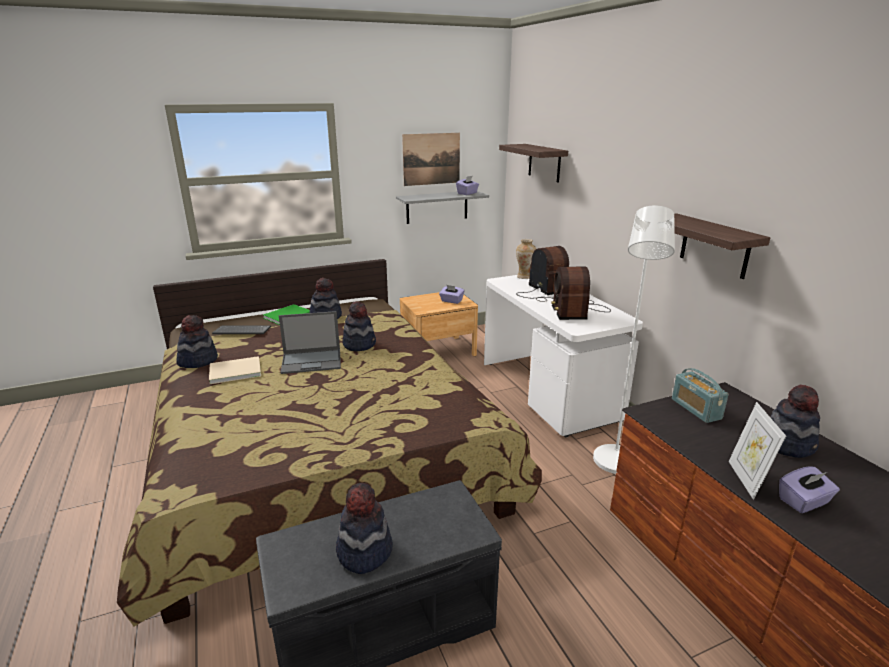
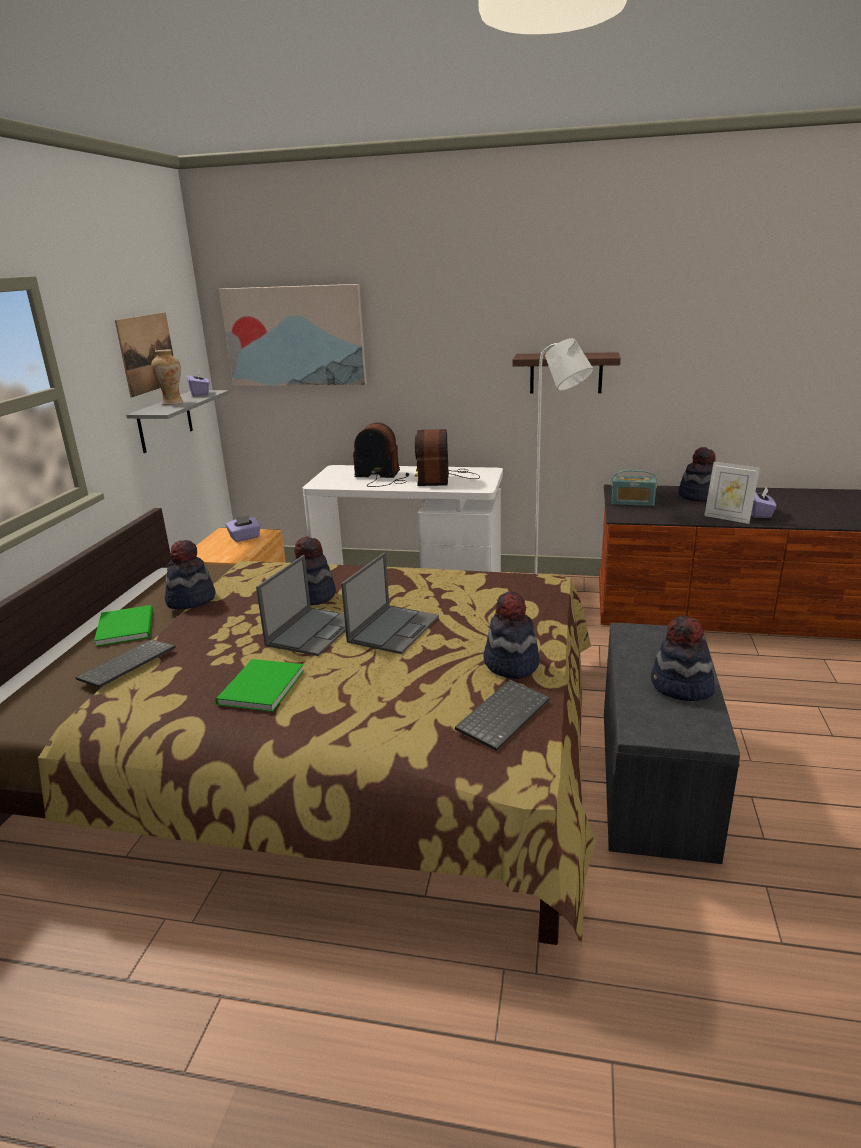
camera: 55 degrees left, 0 degrees up
(198, 360) = (173, 714): hat -> hat (511, 664)
(233, 371) = (258, 688): beige book -> green book
(237, 461) = (502, 715): none -> keyboard
(334, 384) = (394, 628): none -> laptop
(524, 277) = (329, 474): vase -> vase (172, 403)
(544, 162) = (295, 336): shelf -> picture
(577, 311) = (444, 478): radio -> radio turned 60 degrees clockwise

